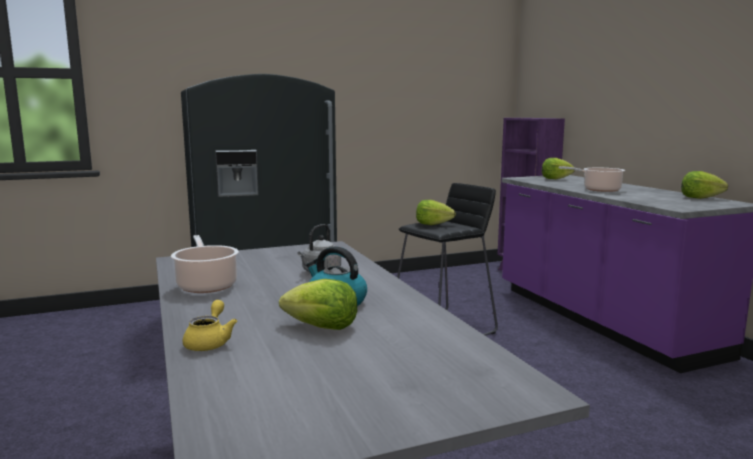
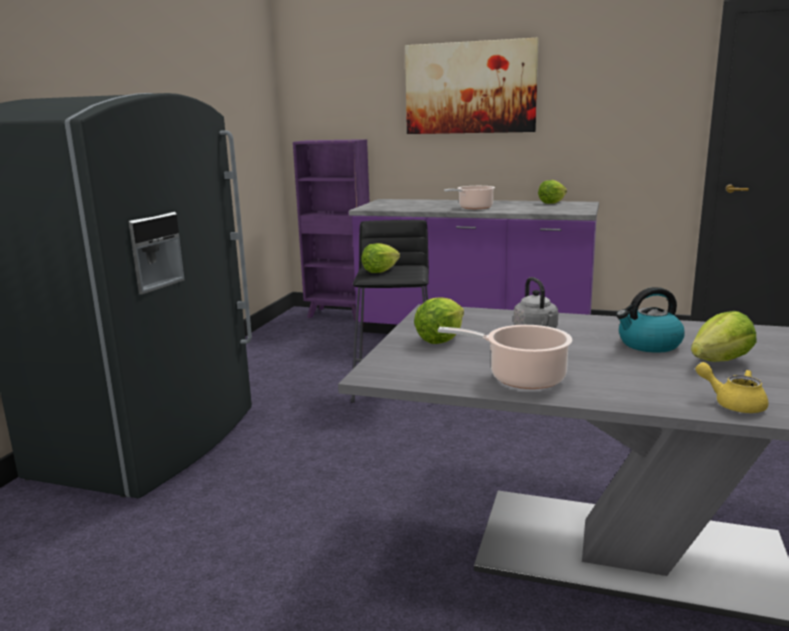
camera: 50 degrees left, 5 degrees up
(555, 178) = (394, 204): lettuce -> lettuce (441, 339)
(649, 69) = (470, 88): none -> picture

